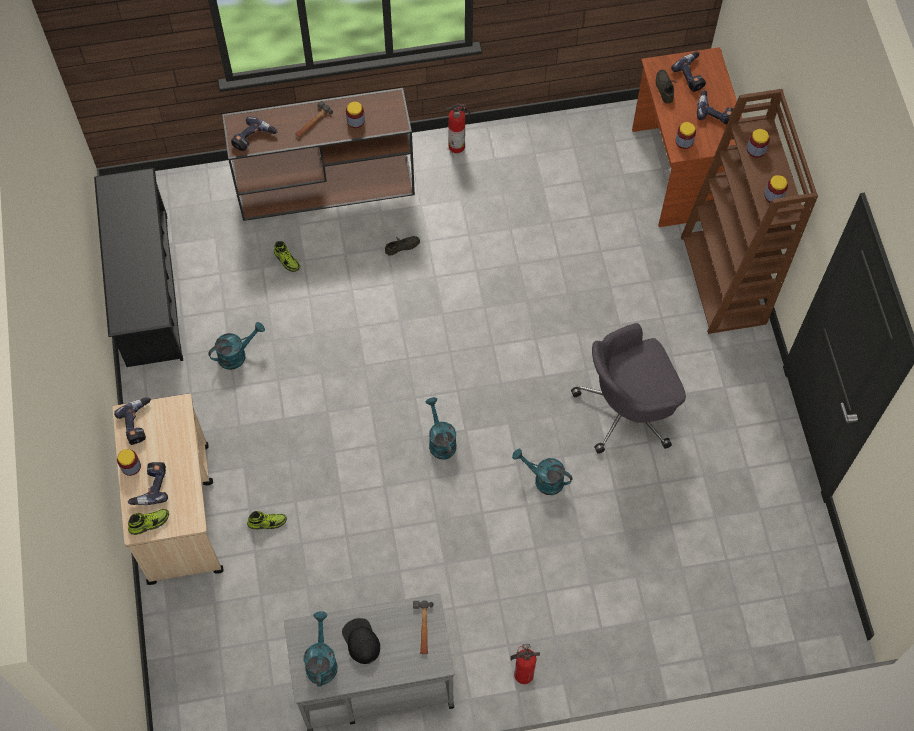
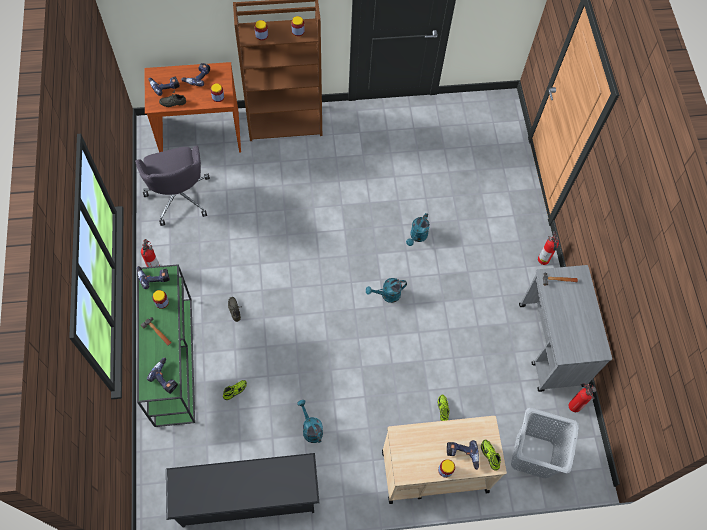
camera: 90 degrees left, 0 degrees up
(138, 423) = (410, 465): power drill -> power drill (154, 276)
(200, 648) = (533, 455): none -> grey laundry basket
(278, 713) = (574, 405): none -> fire extinguisher
(321, 661) = (584, 342): turquoise watering can -> none
(327, 185) = (173, 359): brown console table -> green console table
(361, 641) = (570, 317): black cap -> none
(627, 409) = (371, 185): grey office chair -> grey office chair (179, 195)

